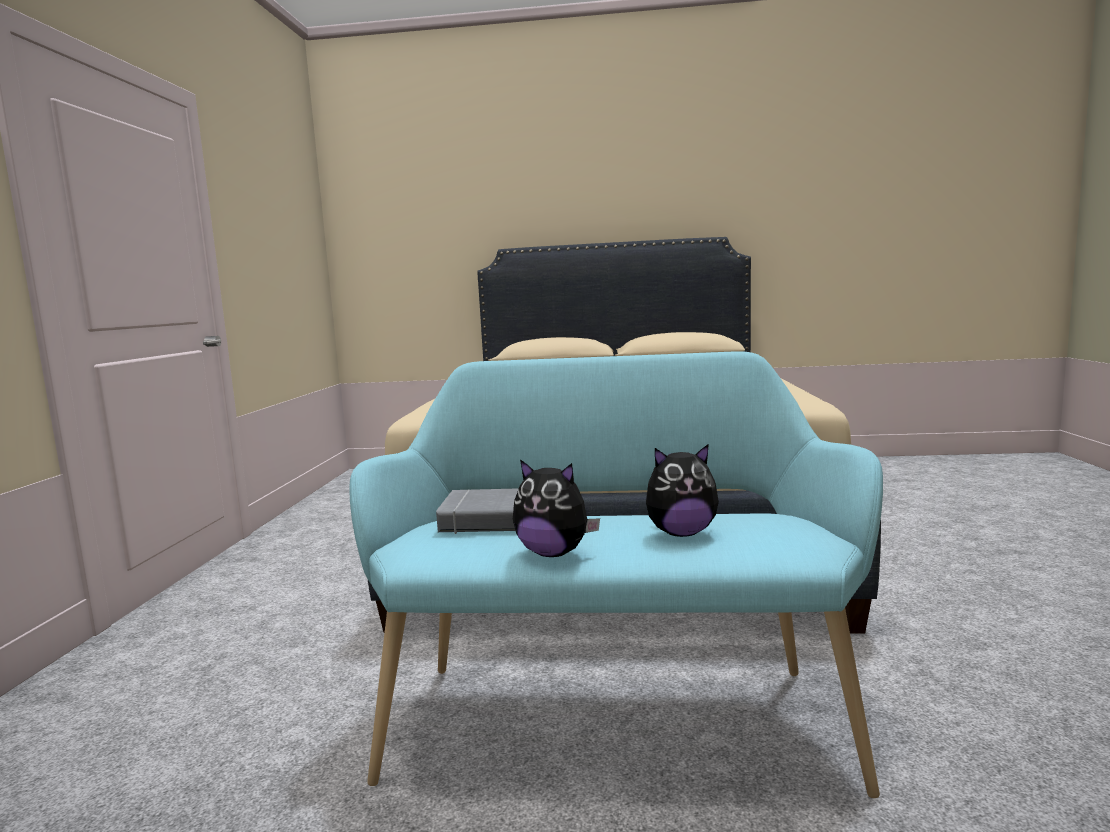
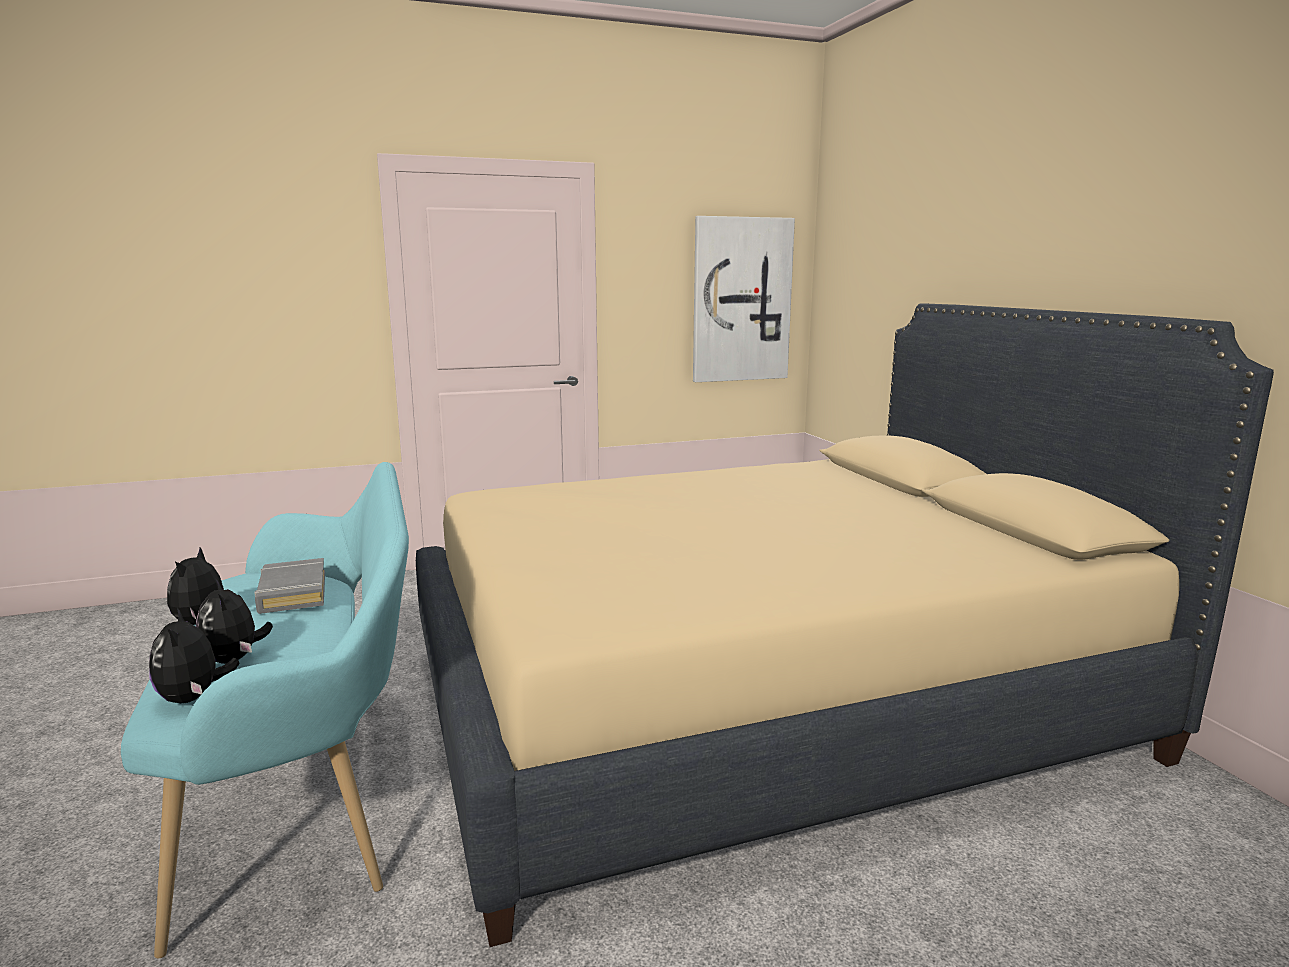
camera: 65 degrees right, 5 degrees up
(297, 260) = (741, 300): none -> picture
(770, 542) = (193, 698): none -> plush toy

